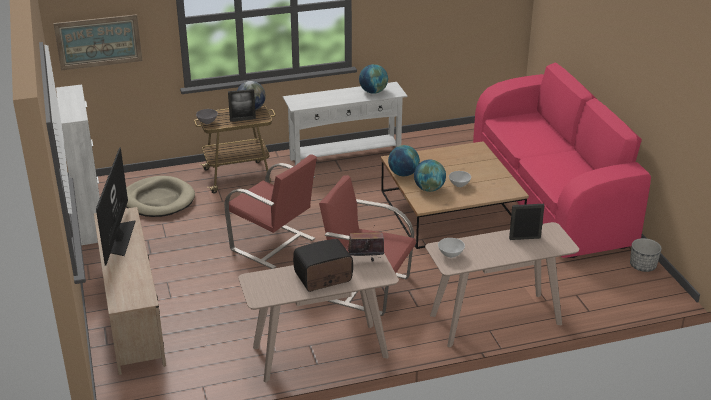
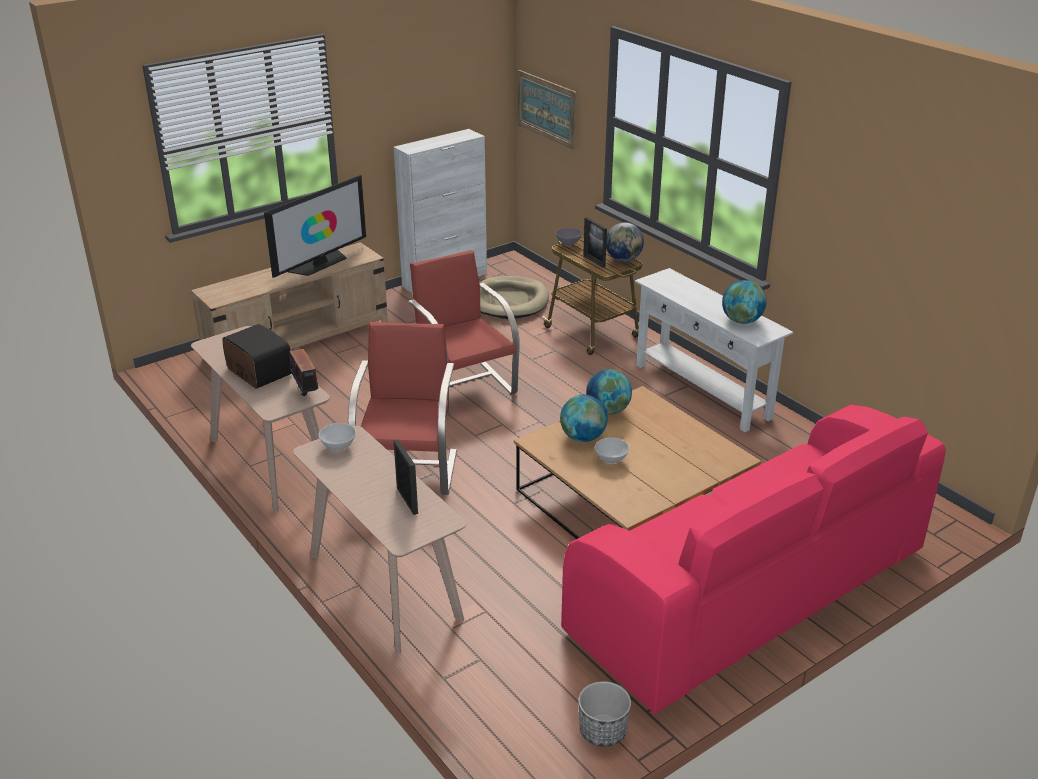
camera: 70 degrees right, 0 degrees up
(119, 238) = (320, 264): television -> television turned 150 degrees clockwise
(273, 245) = (464, 387): red armchair -> red armchair turned 135 degrees clockwise

